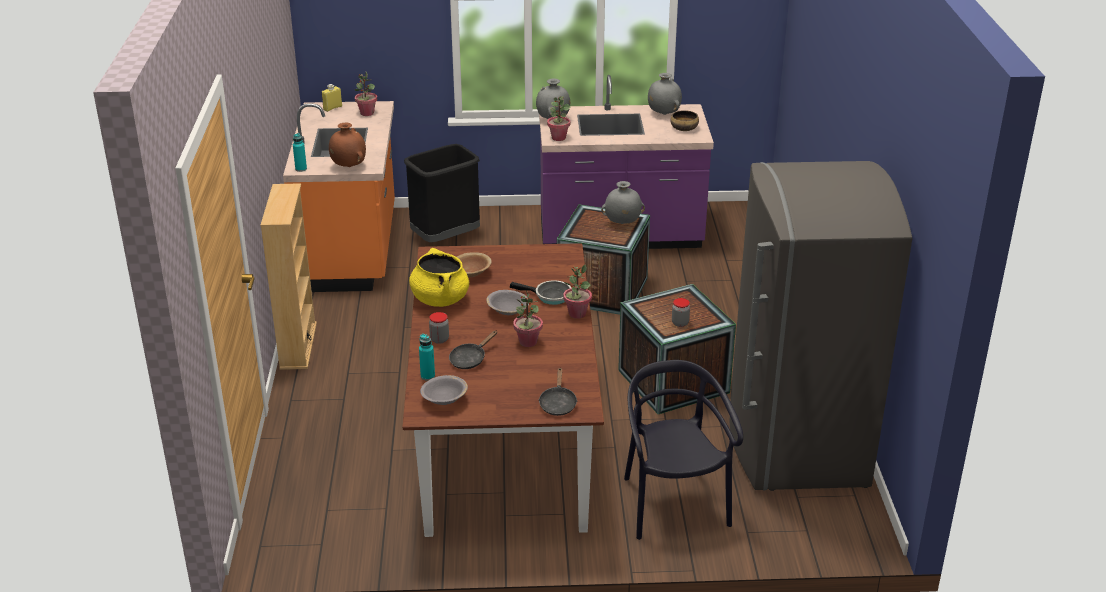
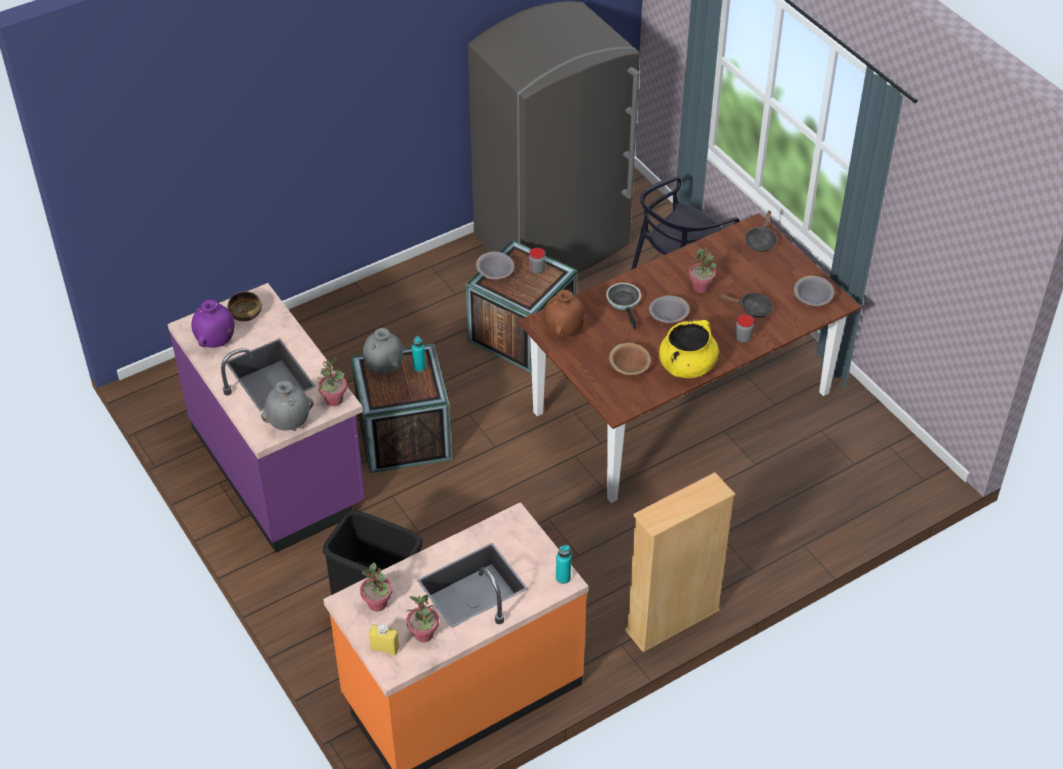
camera: 120 degrees left, 15 degrees up
(348, 166) = (527, 539): brown vase -> brown vase (563, 331)
(427, 376) = (794, 321): turquoise bottle -> turquoise bottle (419, 367)
(558, 403) = (761, 241): black frying pan -> black frying pan turned 135 degrees clockwise
(577, 314) = (637, 277): potted plant -> potted plant (424, 634)
(663, 114) = (216, 342): grey vase -> purple vase
(694, 301) = (495, 273): none -> grey bowl

